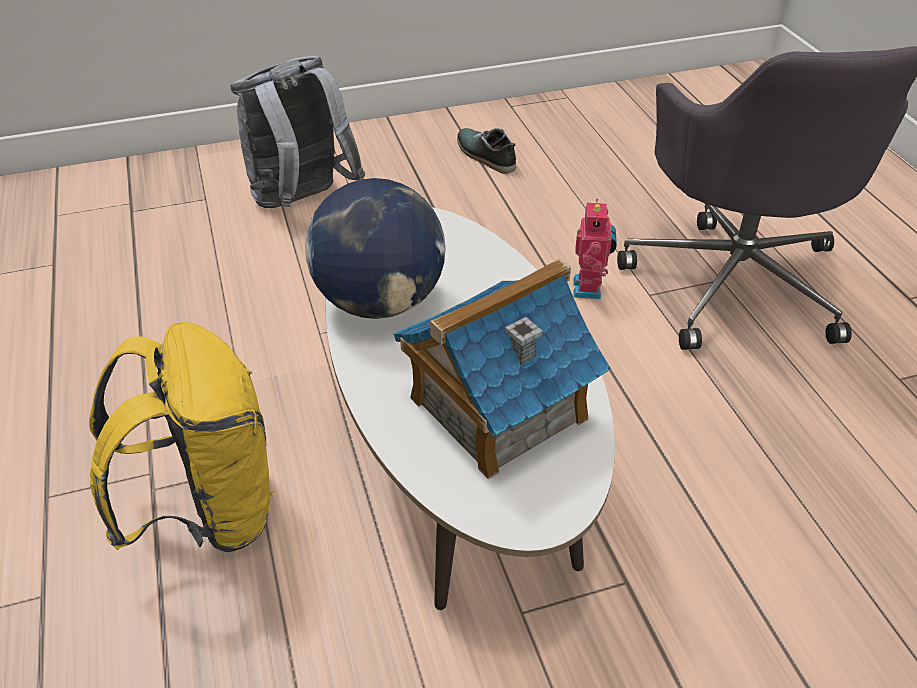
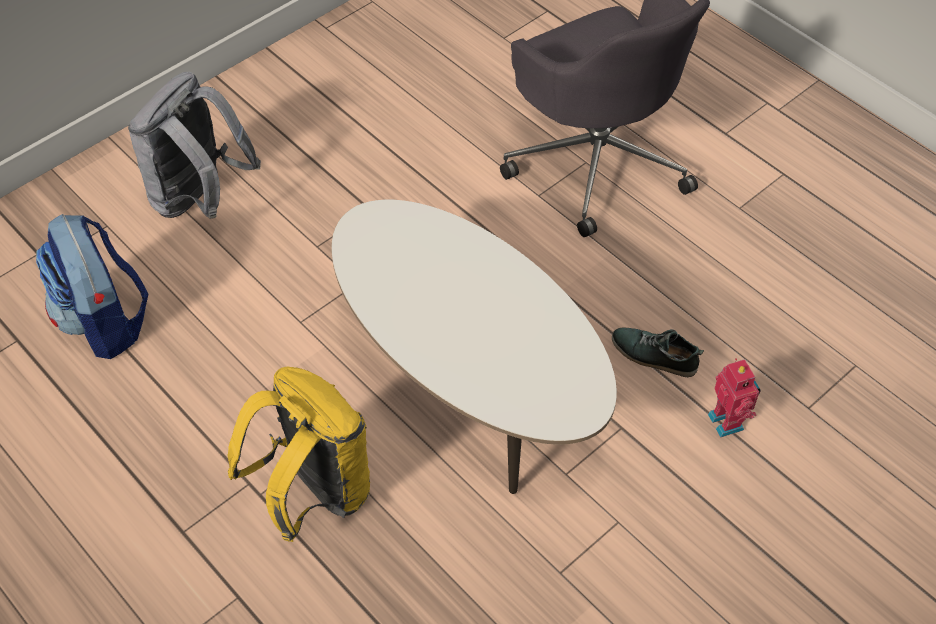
camera: 25 degrees left, 10 degrees up
(139, 274) = (105, 322): none -> backpack
(380, 301) = (394, 298): globe -> none
(485, 155) = (334, 94): shoe -> shoe (654, 356)
(496, 408) = (520, 351): toy house -> none
(589, 288) = (490, 205): toy robot -> toy robot (728, 421)

